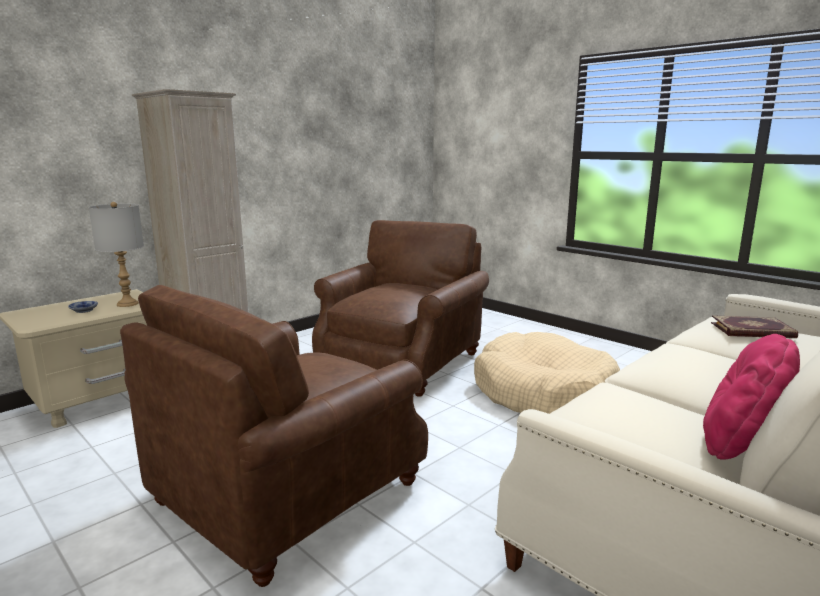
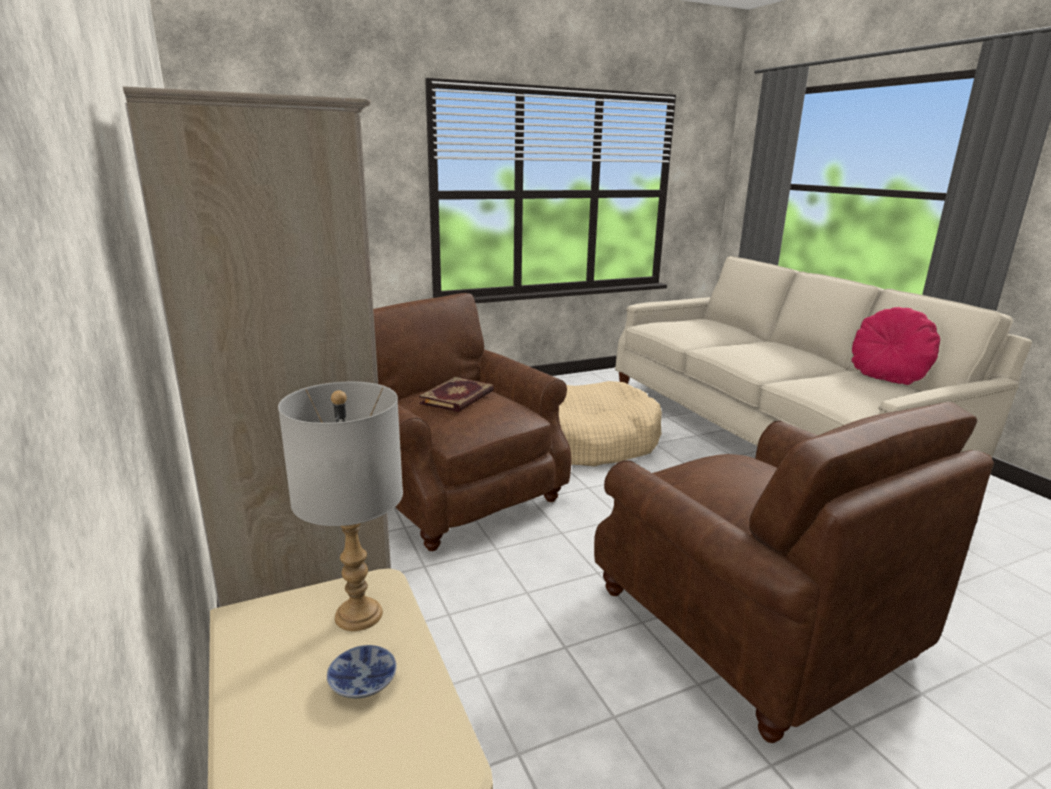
camera: 70 degrees left, 5 degrees up
(752, 331) = (692, 325): book -> book (458, 397)

